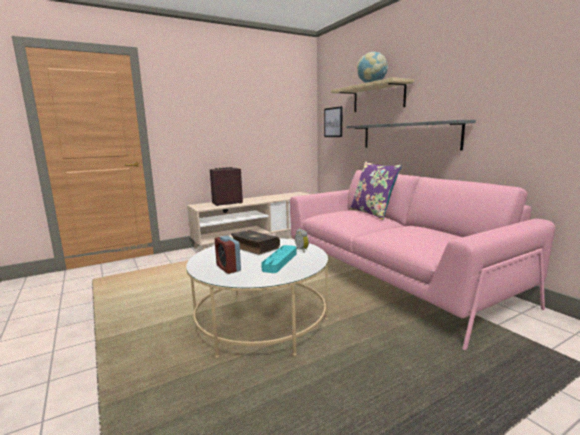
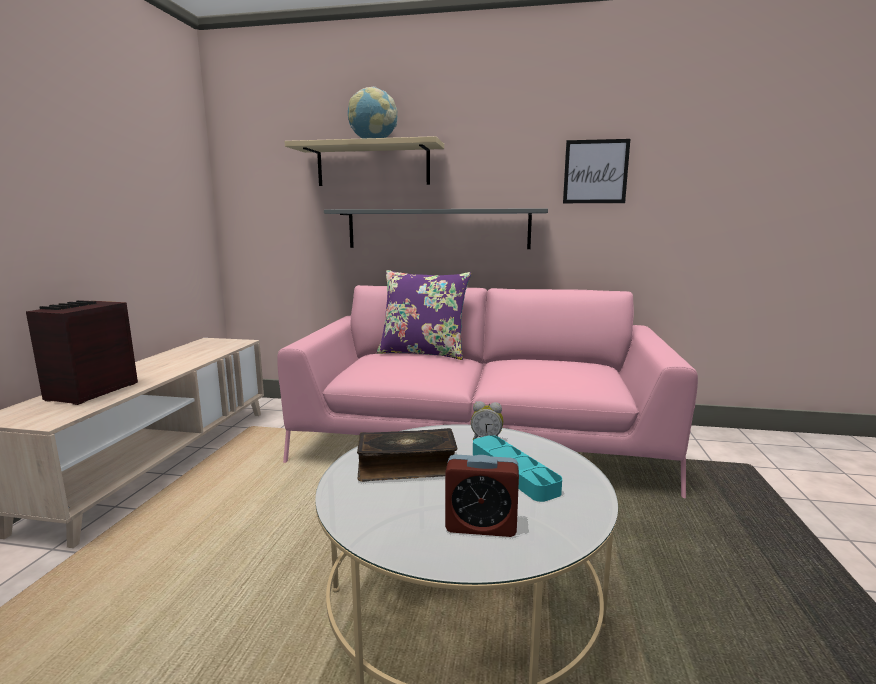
camera: 50 degrees left, 0 degrees up
(333, 122) = (263, 201): picture -> picture (595, 172)

